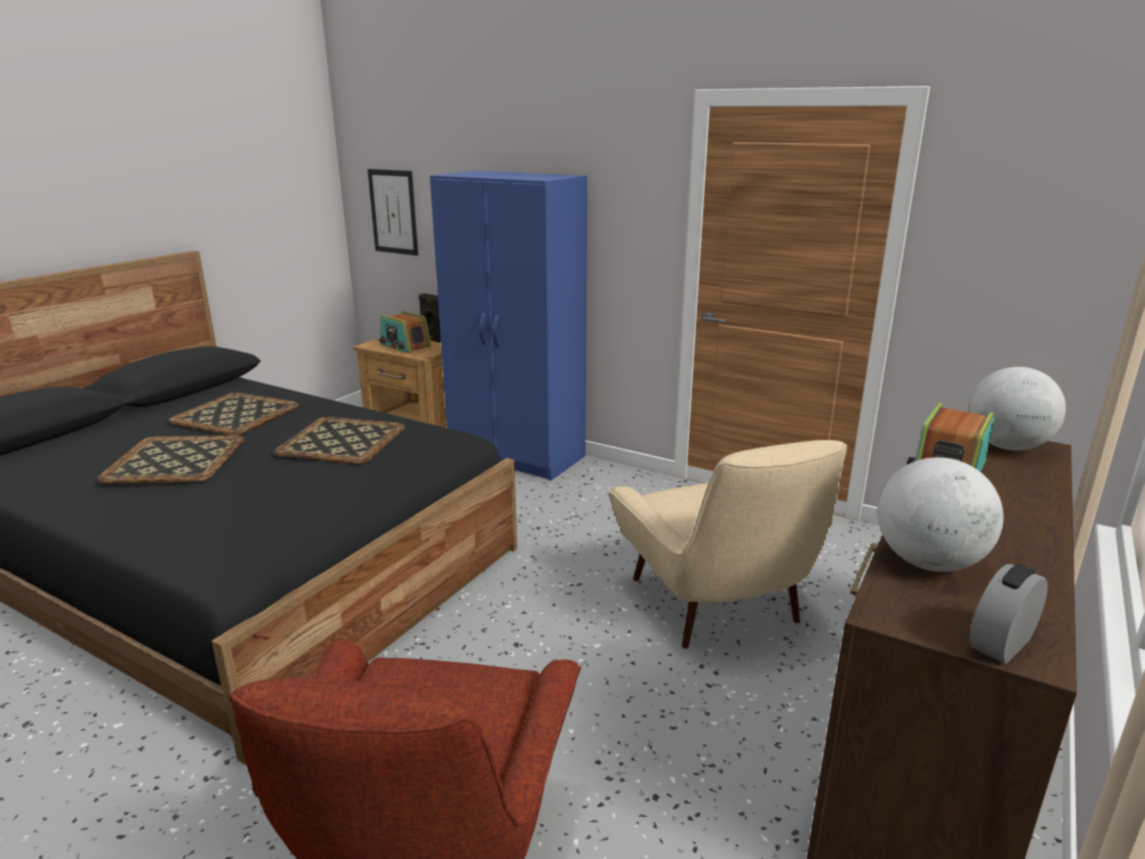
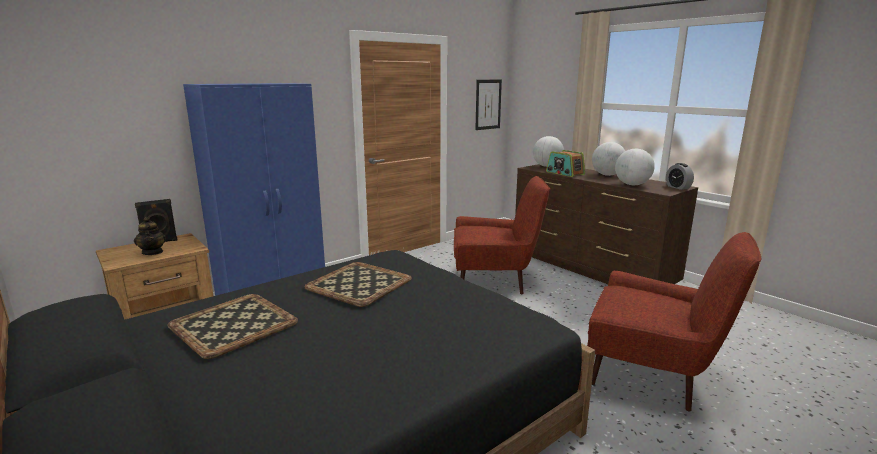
camera: 70 degrees left, 5 degrees down
(176, 460) = (341, 344): tray -> none
(393, 212) = (66, 132): picture -> picture (488, 104)
(405, 346) = (153, 252): radio -> teapot
(718, 606) = (494, 280): beige armchair -> red armchair
(1021, 525) = (607, 175): none -> globe

